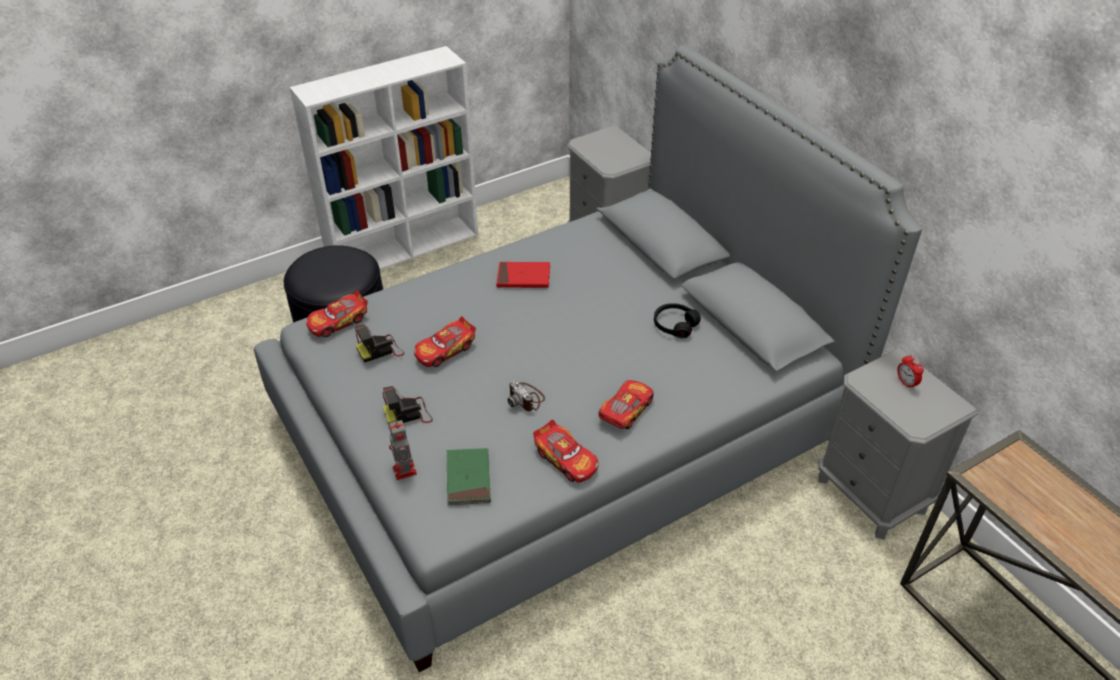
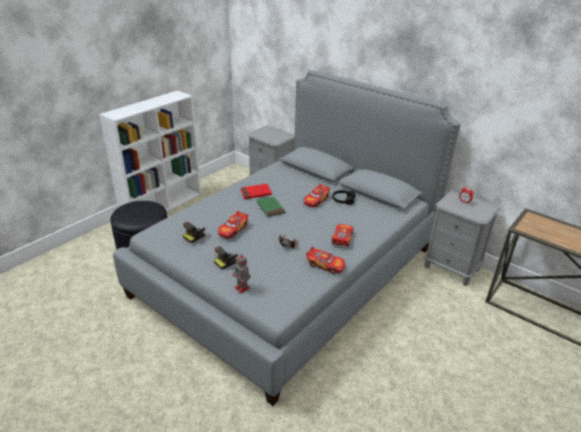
camera: 20 degrees left, 10 degrees down
(338, 321) = (165, 227): toy car -> toy car (316, 200)
(468, 479) = (279, 284): green book -> green book (270, 208)

